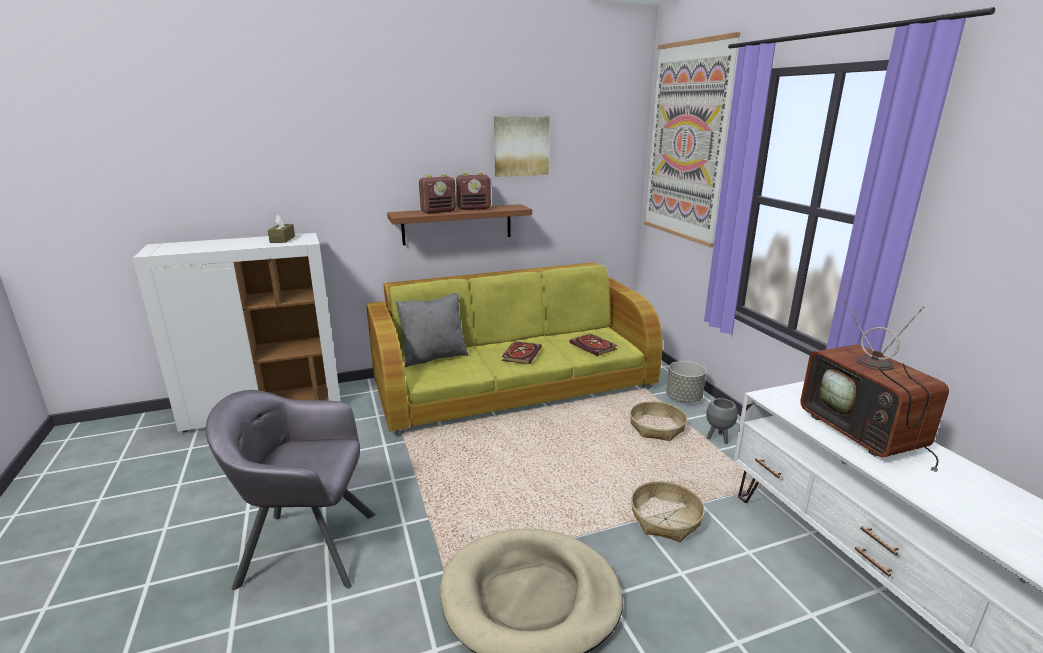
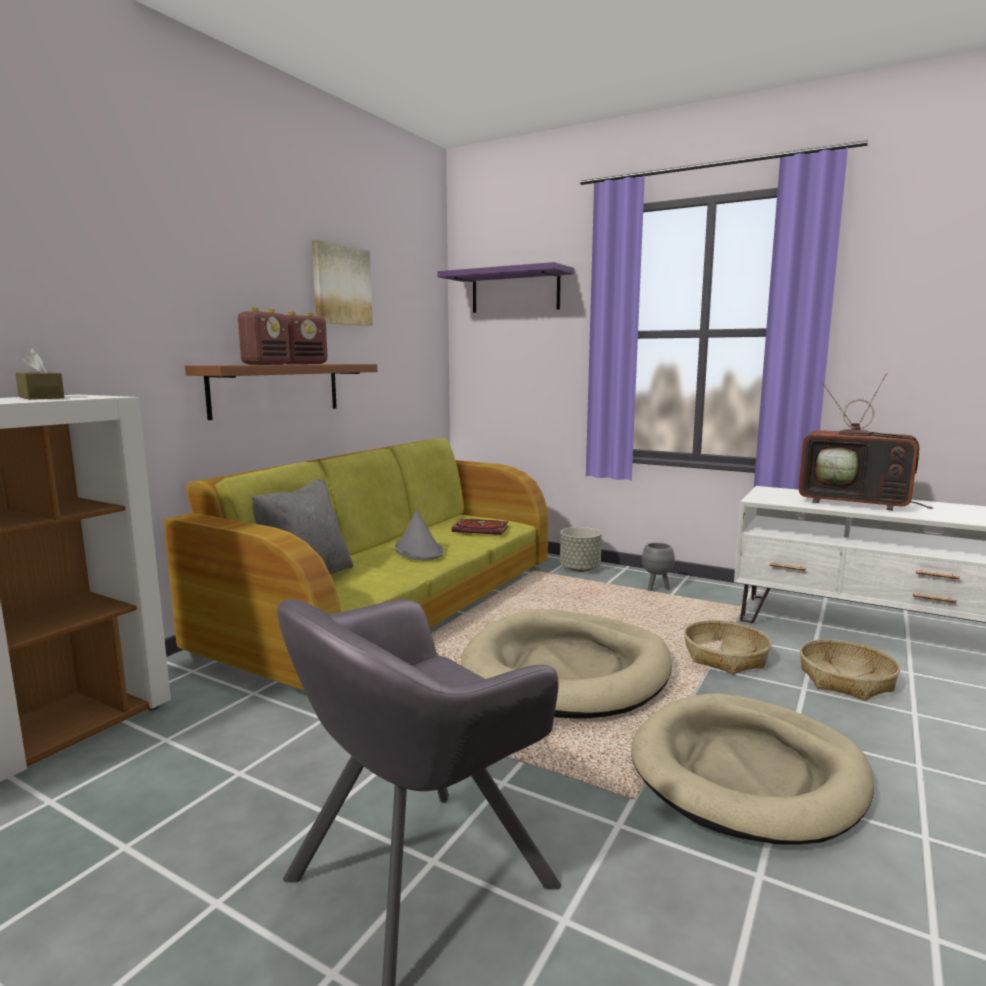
camera: 40 degrees left, 10 degrees down
(521, 354) = (418, 551): book -> grey hat
(541, 475) = (567, 670): none -> beige dog bed
(657, 428) = (598, 596): basket -> basket (845, 680)
(686, 142) = (515, 291): picture -> purple shelf

